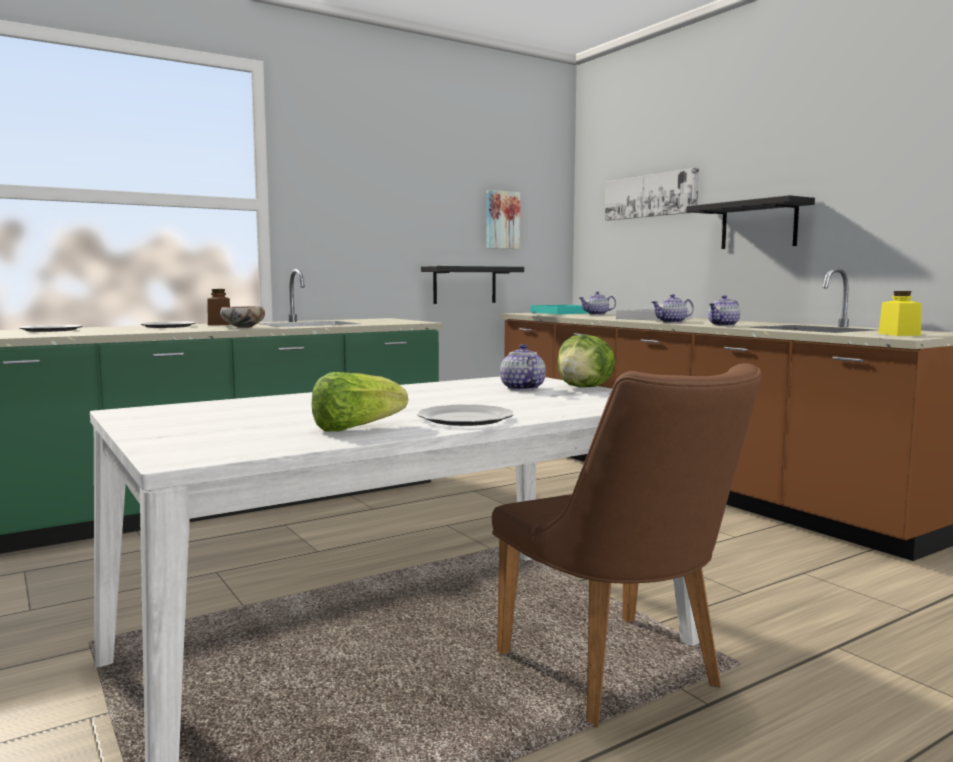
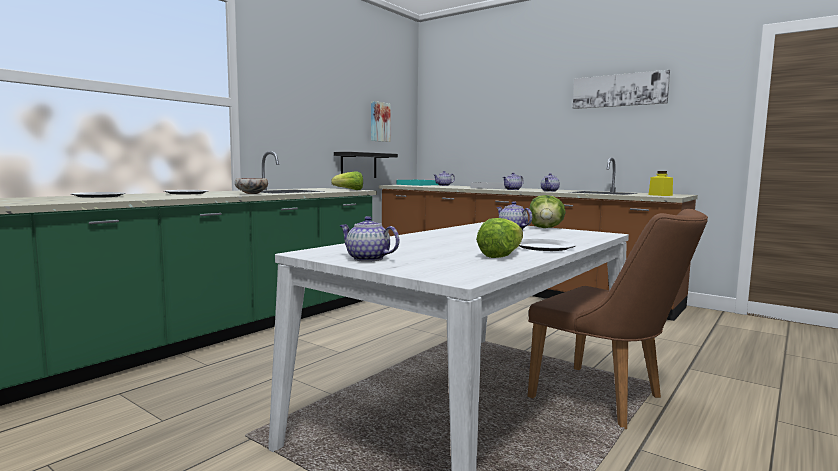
camera: 20 degrees left, 0 degrees up
(167, 423) = (367, 259): none -> teapot
(219, 324) = (219, 192): brown jar -> none
(406, 322) = (349, 190): none -> lettuce
(650, 196) = (477, 110): picture -> picture (619, 90)
(758, 225) = (553, 131): black shelf -> none

